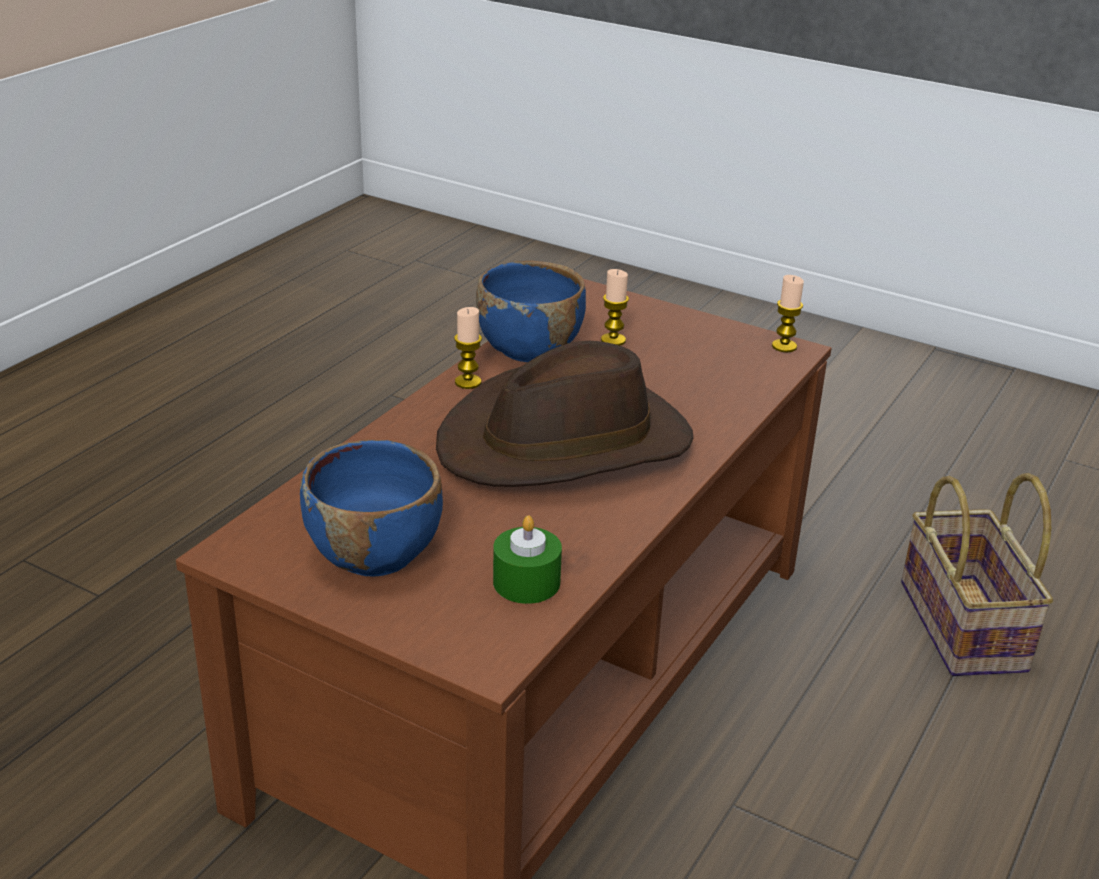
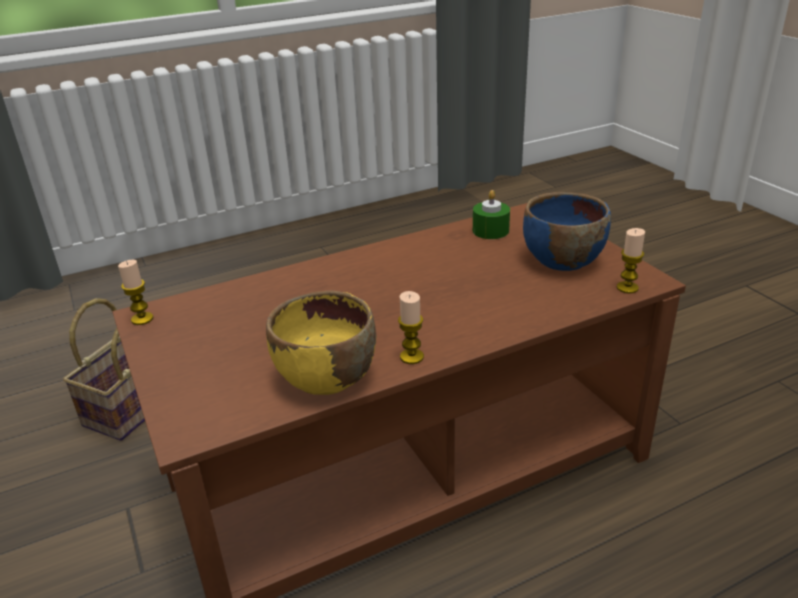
camera: 145 degrees left, 0 degrees up
(529, 348) = (326, 377): blue bowl -> yellow bowl
(566, 443) = (392, 290): brown hat -> none
(613, 340) = (250, 364): candle -> candle (627, 288)

